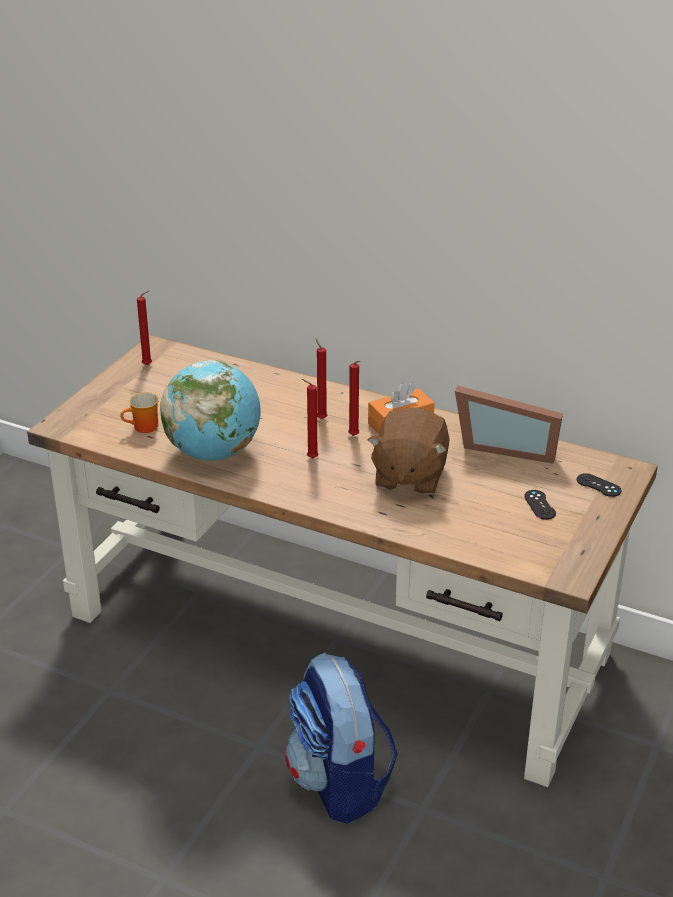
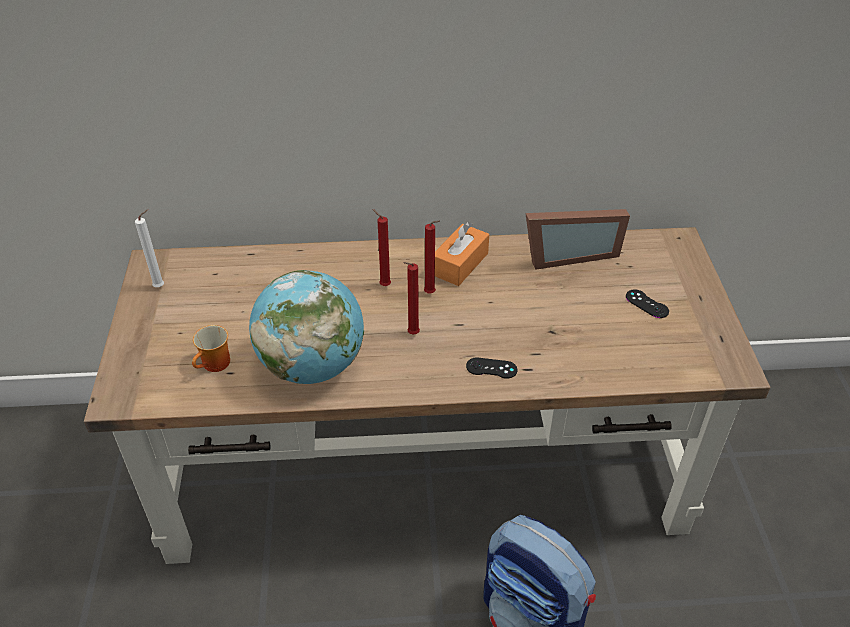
camera: 30 degrees left, 10 degrees up
(149, 365) = (161, 286): red candle -> white candle
(408, 476) = (515, 318): brown plush toy -> none
(598, 485) = (672, 265): black game controller -> black game controller (491, 368)

